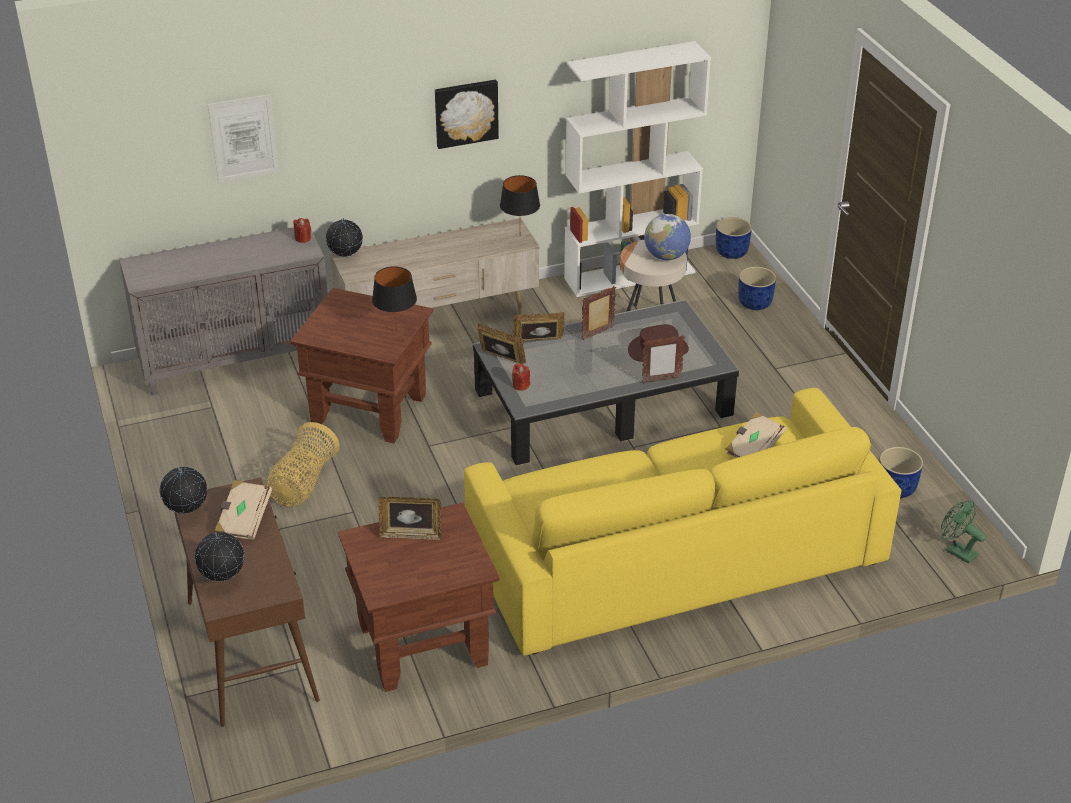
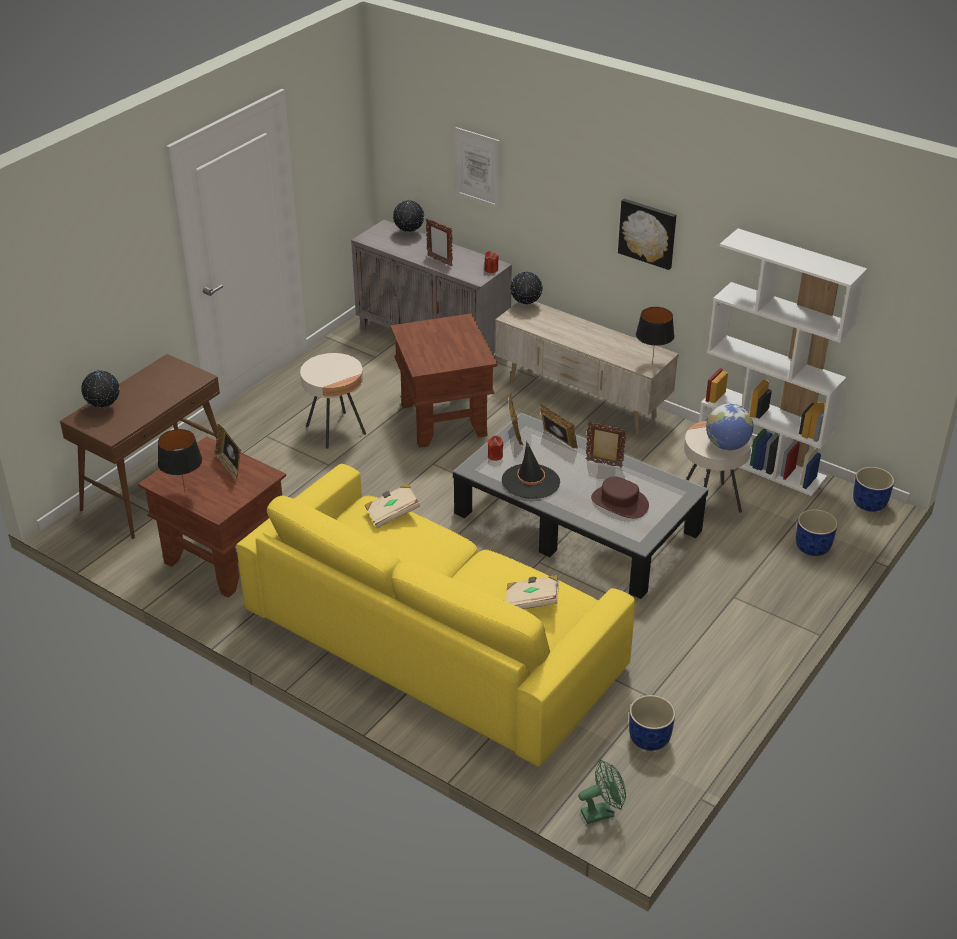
camera: 55 degrees right, 0 degrees up
(187, 512) = (156, 366): globe -> globe (409, 234)
(243, 520) = (168, 389): beige book -> beige book (392, 513)
(303, 484) = (336, 430): basket -> beige side table
(396, 332) = (450, 361): black table lamp -> black table lamp (185, 492)
(579, 382) = (530, 481): none -> black hat
(661, 380) = (581, 521): picture frame -> picture frame (439, 261)
(956, 551) = (602, 812): green fan -> green fan turned 60 degrees clockwise

